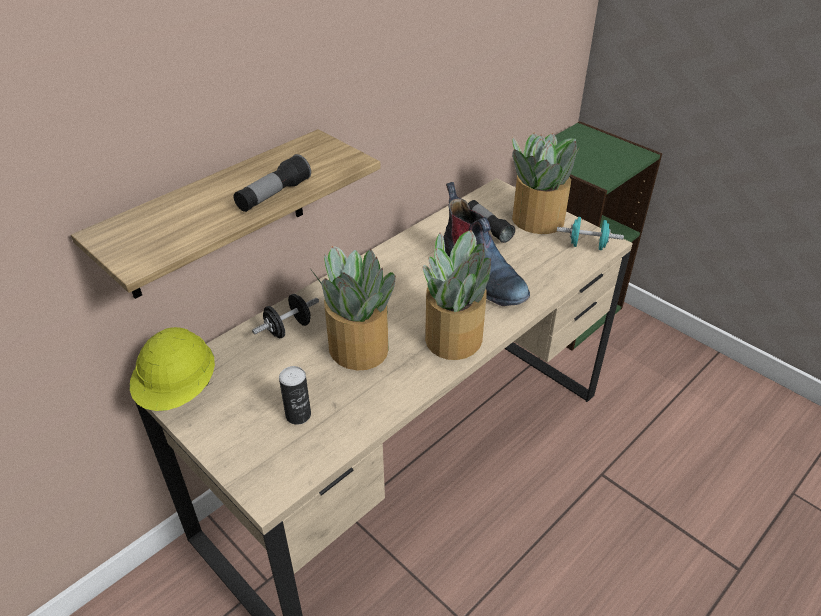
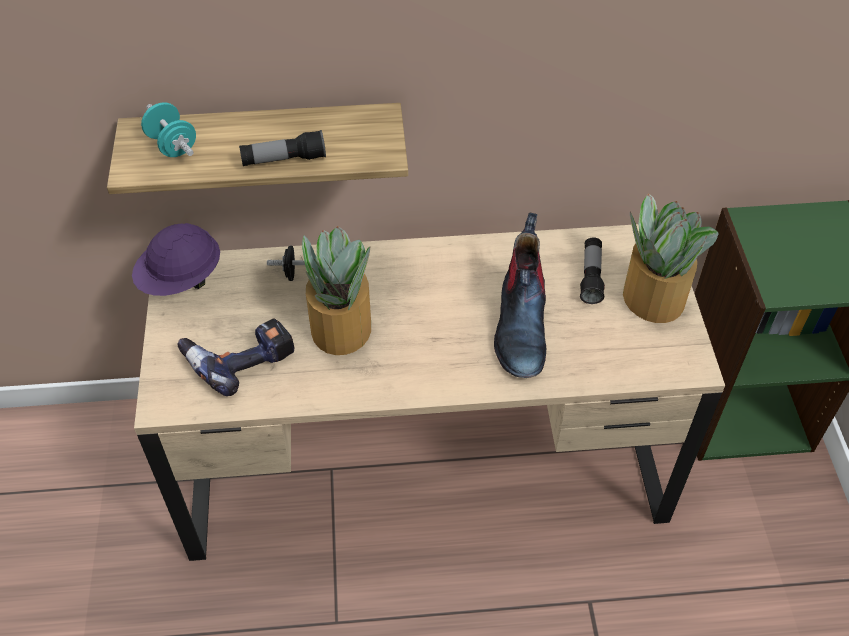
camera: 40 degrees right, 10 degrees up
(179, 390) = (181, 279): yellow hard hat -> purple hard hat
(298, 415) = (239, 357): can -> power drill
(454, 336) = (429, 370): potted plant -> none
(587, 245) = (670, 358): turquoise dumbbell -> turquoise dumbbell (172, 145)

